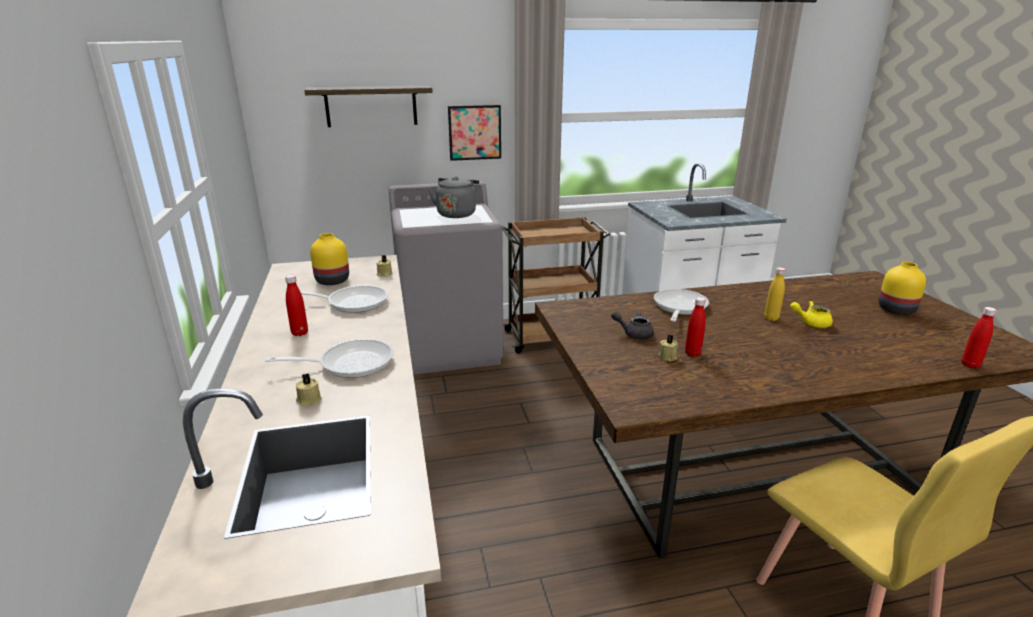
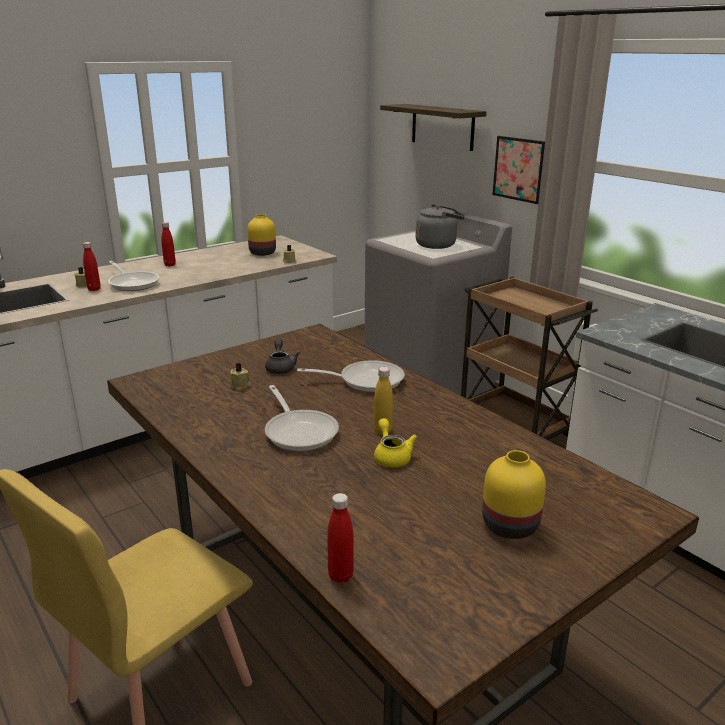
camera: 65 degrees right, 0 degrees up
(352, 302) = (227, 265): frying pan -> frying pan (299, 431)
(692, 353) = (255, 396): red bottle -> red bottle (94, 289)

